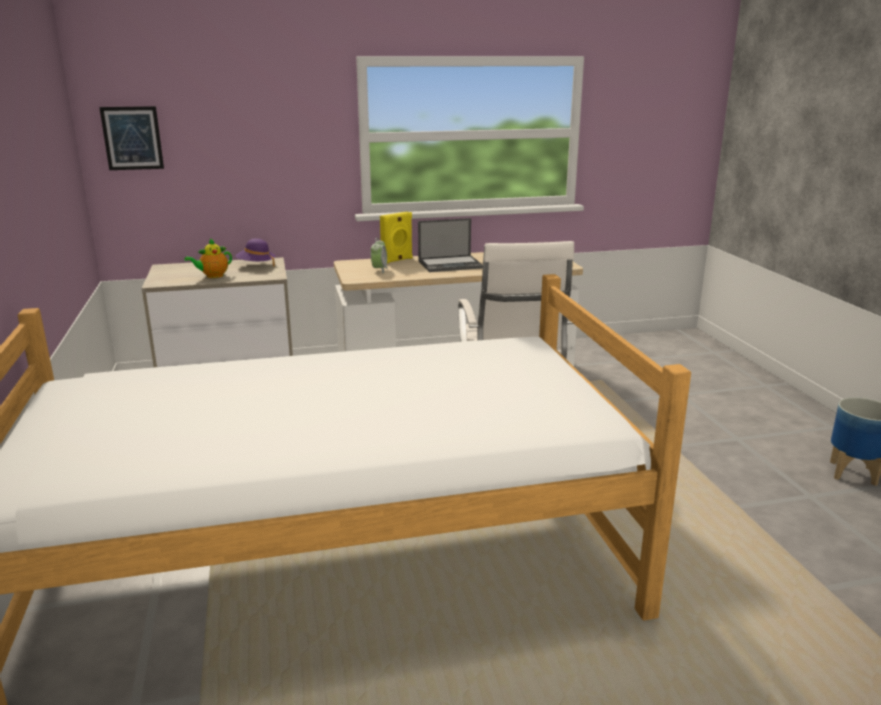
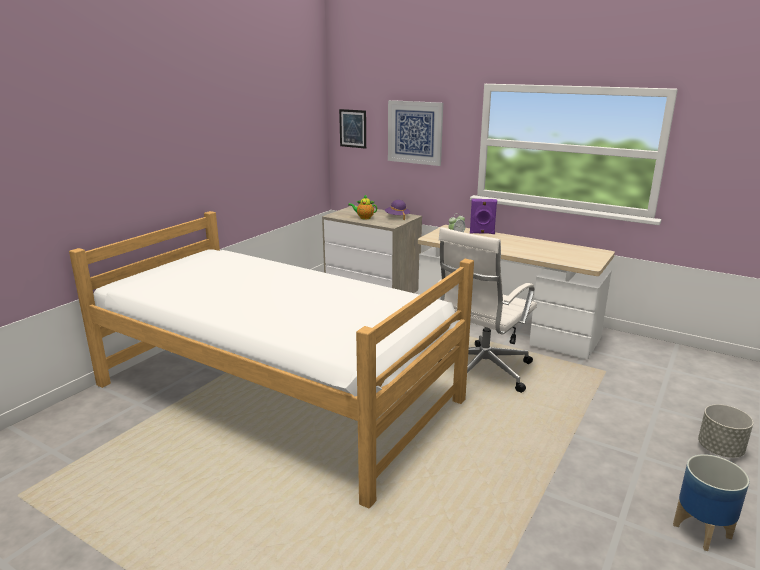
camera: 45 degrees right, 0 degrees up
(252, 134) = (415, 132): none -> picture
(397, 260) = (482, 233): yellow speaker -> purple speaker
(451, 264) = (508, 244): laptop -> none
(764, 407) = (720, 449): none -> grey planter

